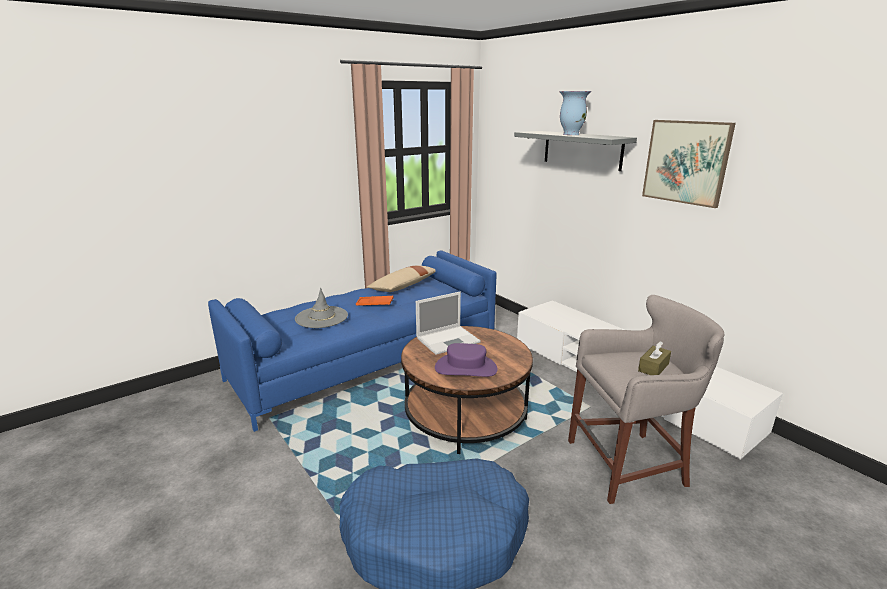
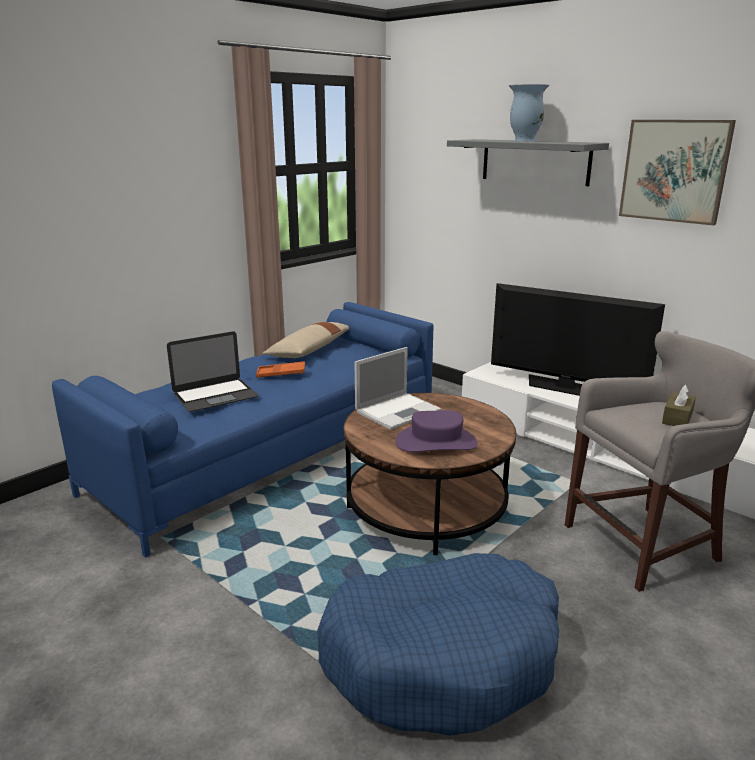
camera: 10 degrees left, 0 degrees up
(321, 317) = (215, 395): grey hat -> laptop
(596, 328) = (565, 387): none -> television

